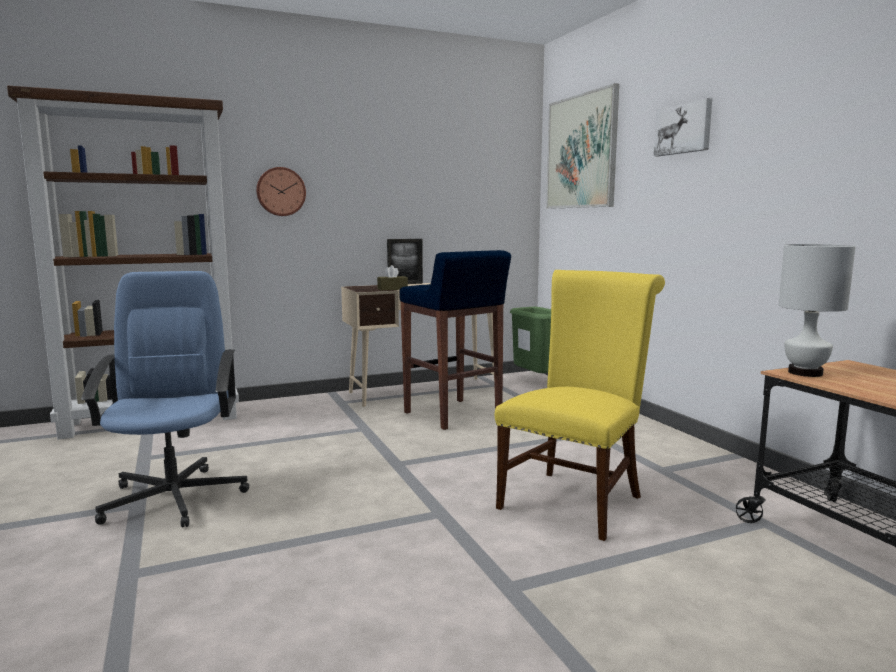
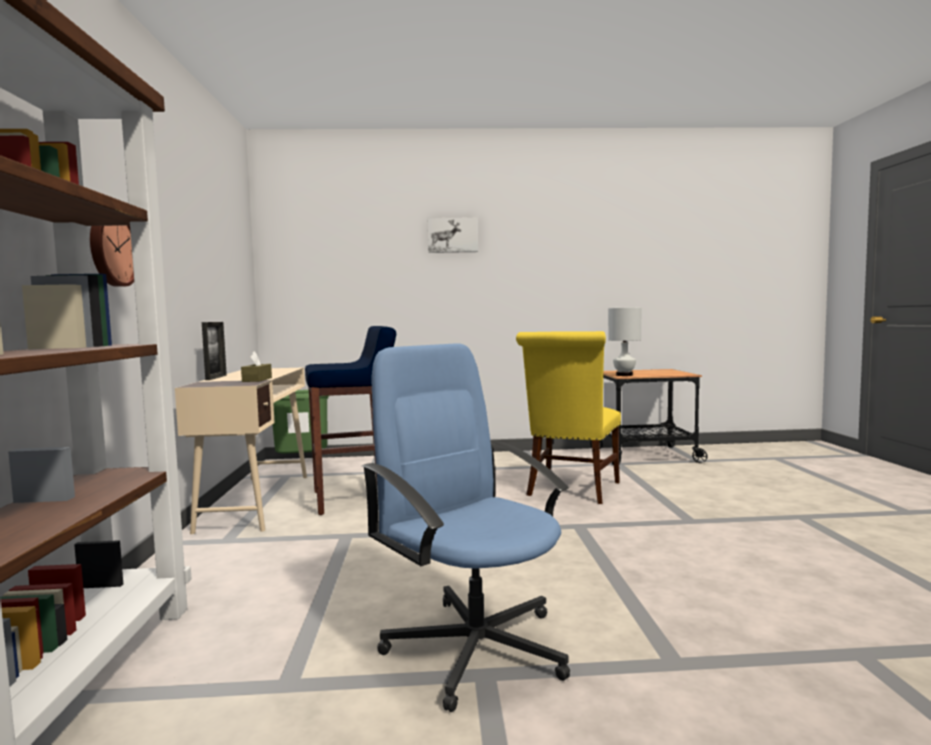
camera: 70 degrees left, 5 degrees down
(175, 497) = (475, 646): blue office chair -> blue office chair turned 45 degrees clockwise
(575, 499) = (571, 490): yellow chair -> yellow chair turned 120 degrees counterclockwise
(581, 152) = (326, 241): picture -> none

